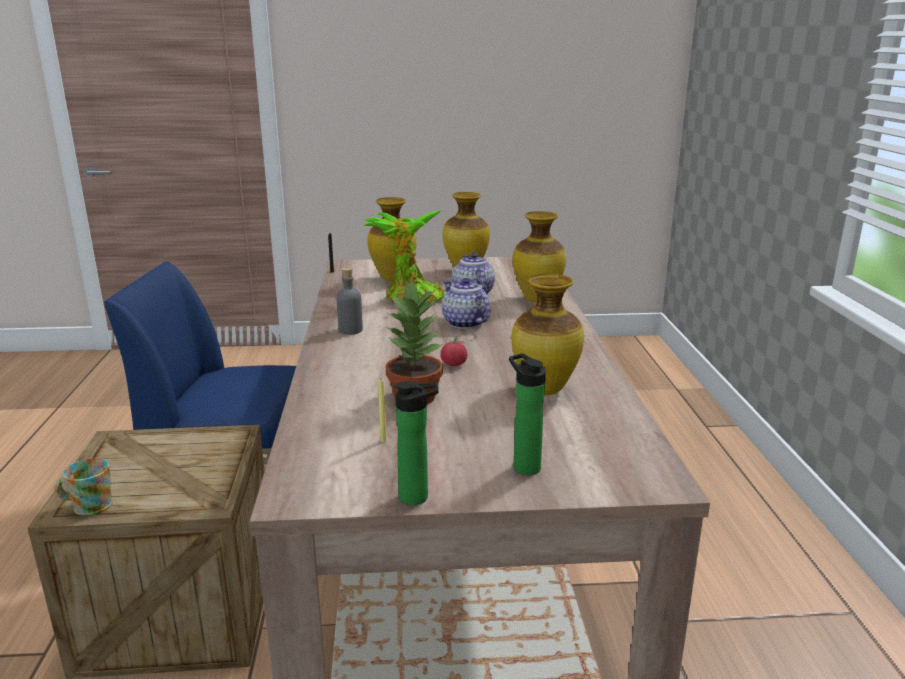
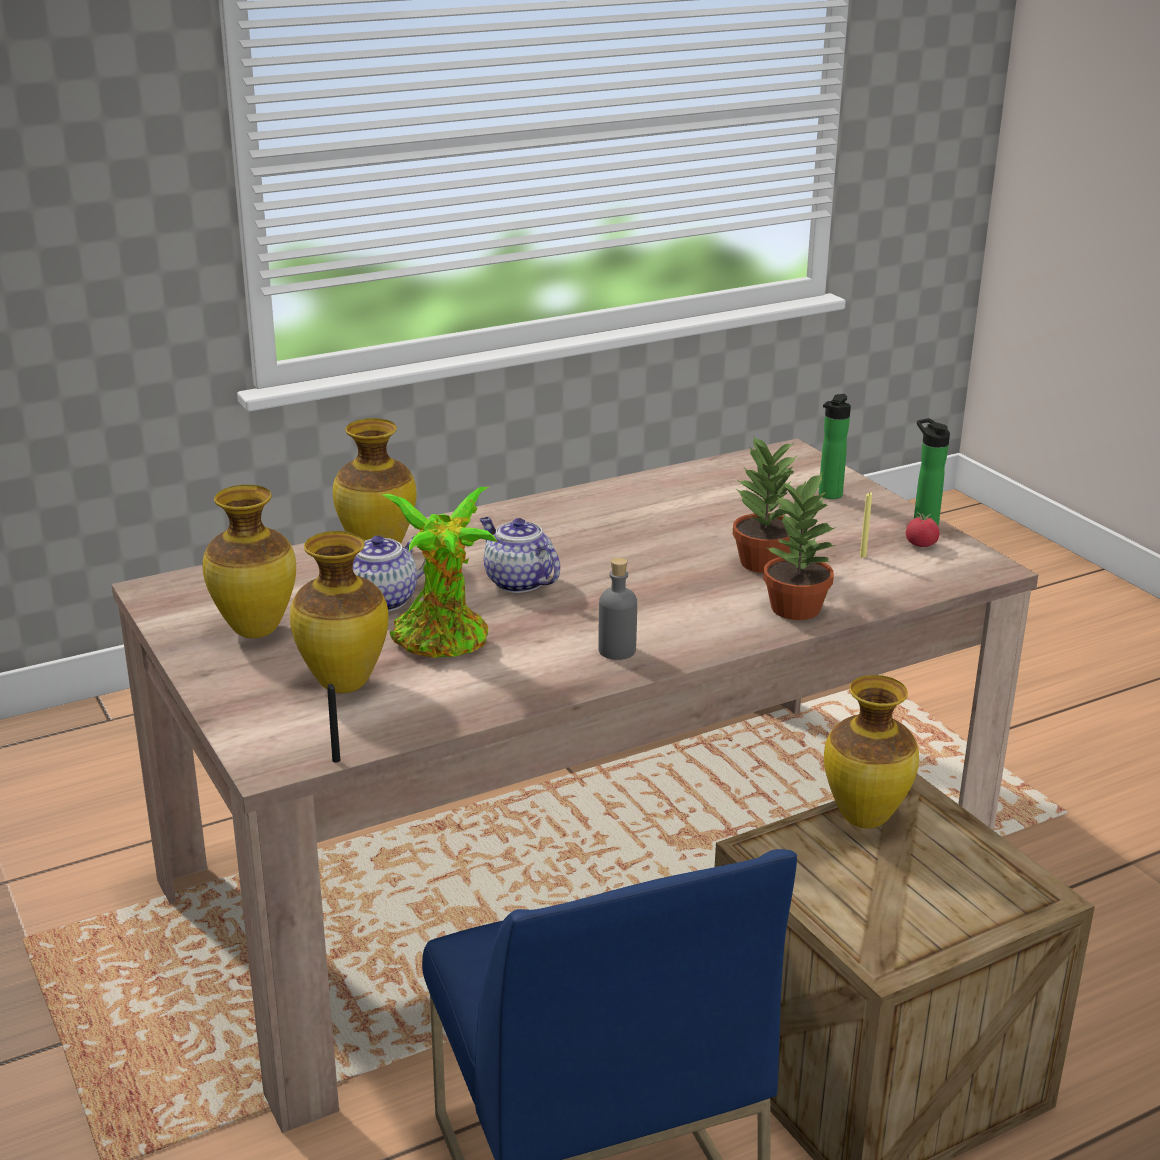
camera: 115 degrees left, 5 degrees up
(87, 506) = (1015, 883): mug -> none
(332, 389) = (797, 609): none -> potted plant
(454, 364) = (659, 561): tomato -> tomato (921, 545)
(464, 323) = (517, 582): teapot -> teapot turned 105 degrees clockwise
(545, 390) = (676, 508): vase -> vase (865, 818)

